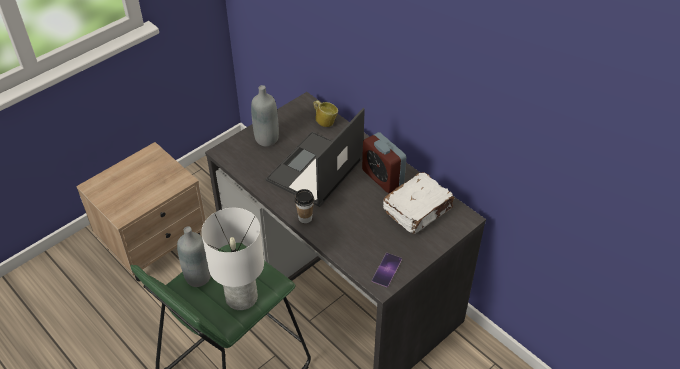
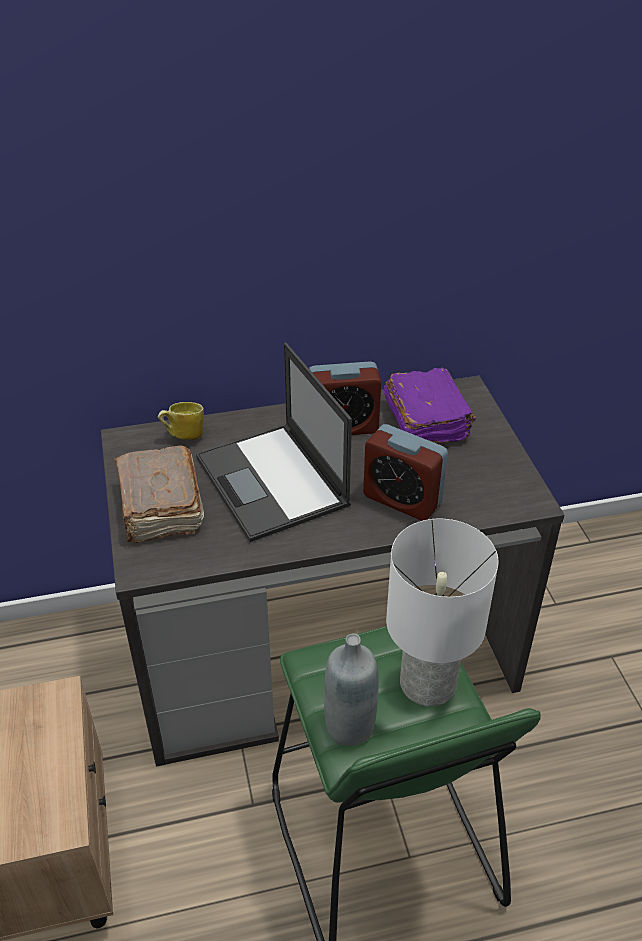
camera: 60 degrees left, 5 degrees down
(266, 139) = (160, 508): grey bottle -> brown book
(305, 218) = (360, 529): cup -> none
(340, 226) = (402, 499): none -> alarm clock
(387, 270) = (510, 487): phone -> none
(418, 210) = (426, 420): white book -> purple book

